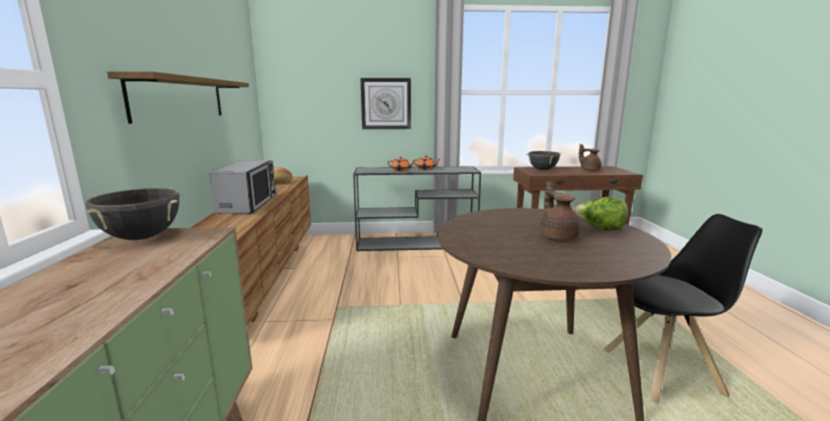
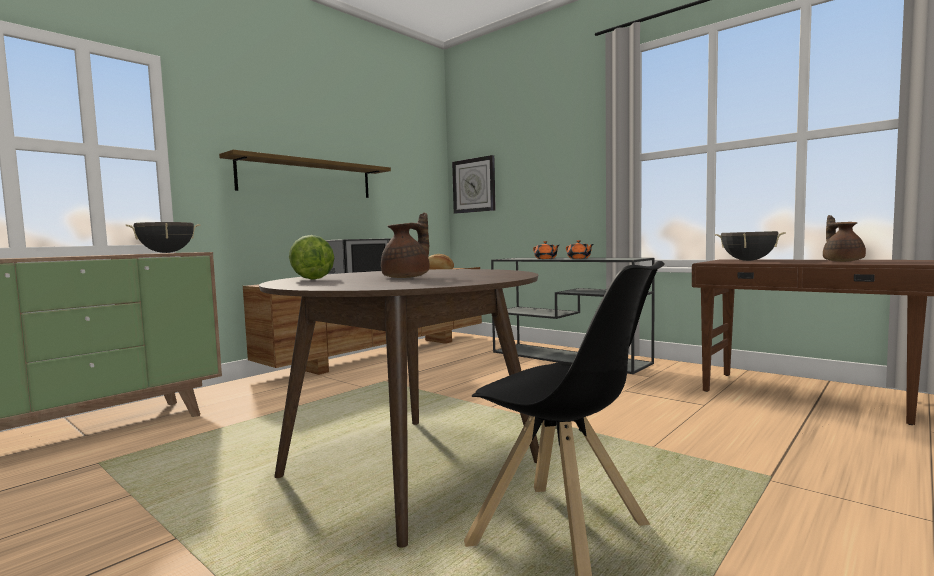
camera: 45 degrees right, 10 degrees down
(386, 103) = (558, 182): wall clock -> wall clock (474, 185)
(600, 229) = (476, 277): lettuce -> lettuce (312, 279)

